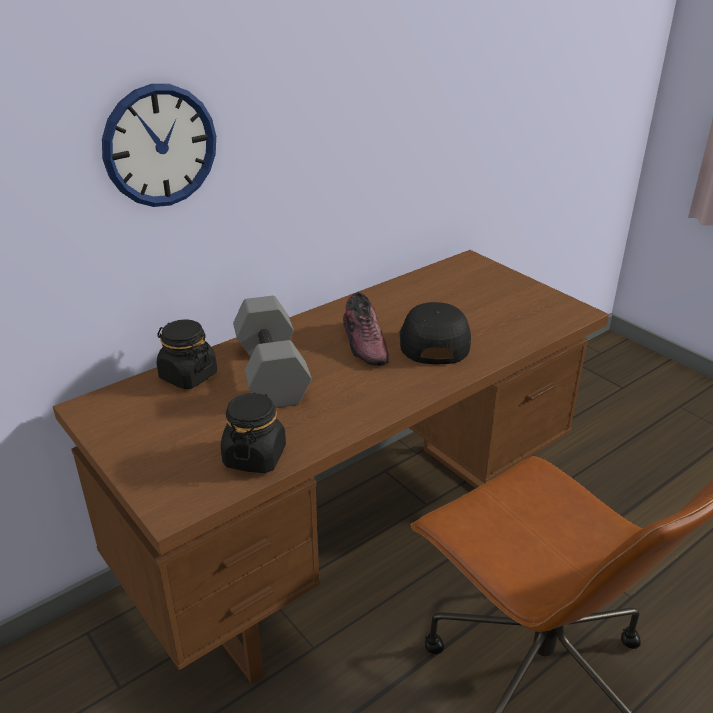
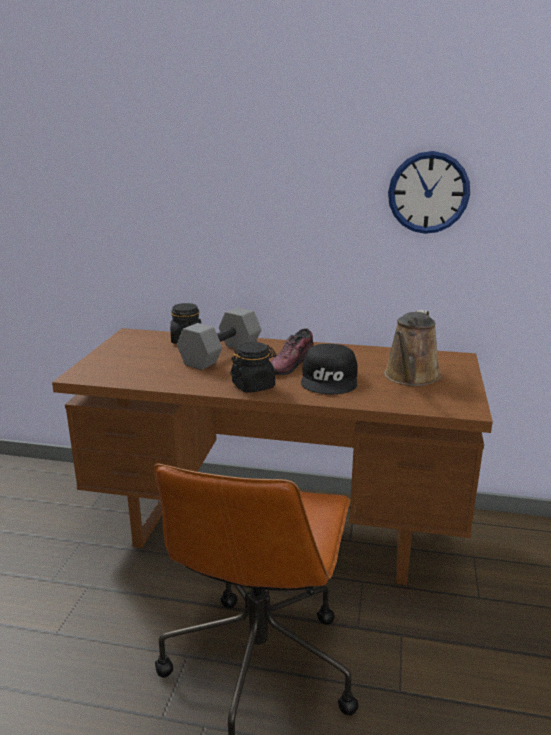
camera: 50 degrees right, 10 degrees down
(160, 146) = (206, 194): wall clock -> wall clock (428, 193)
(255, 456) = (141, 377): black jar -> black jar (253, 386)
(432, 341) = (330, 379): black cap -> black cap turned 135 degrees clockwise
(482, 302) = (410, 377): none -> brown watering can

